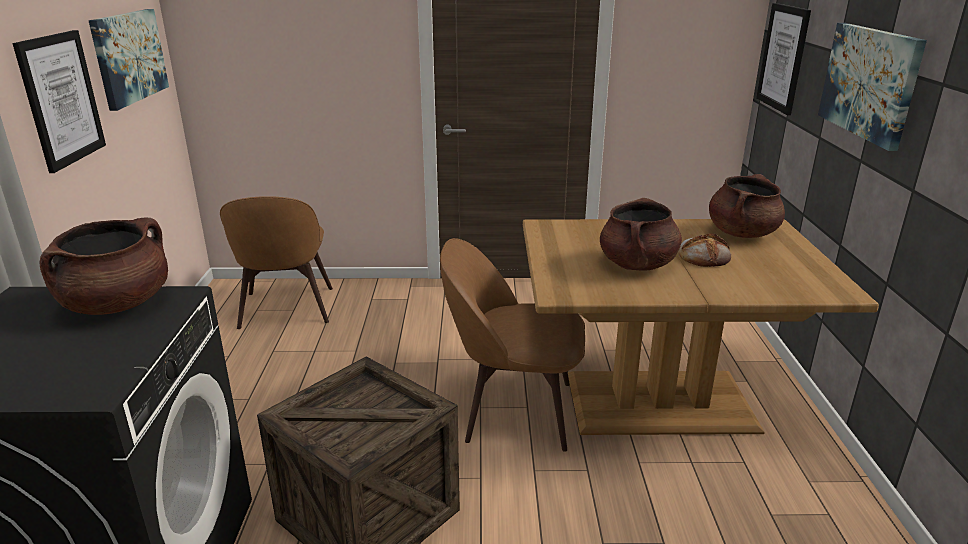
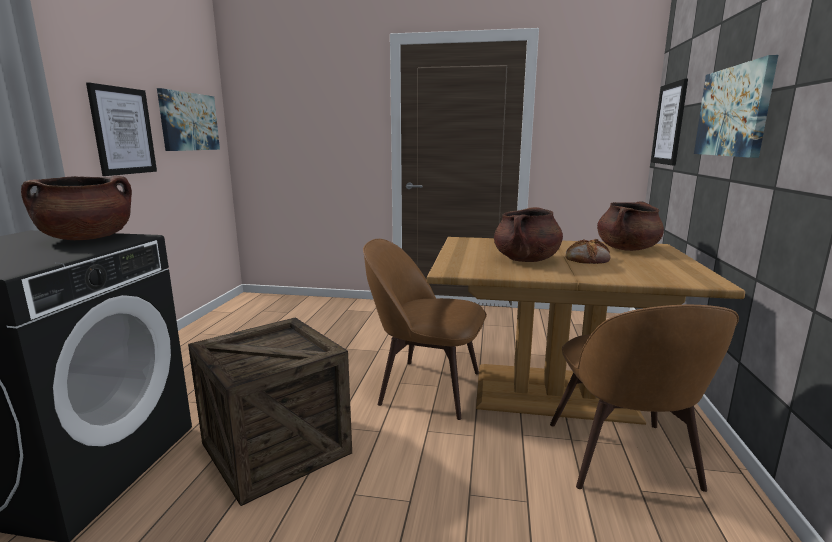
camera: 10 degrees right, 10 degrees down
(286, 310) = (283, 312): brown chair -> brown chair (623, 458)

